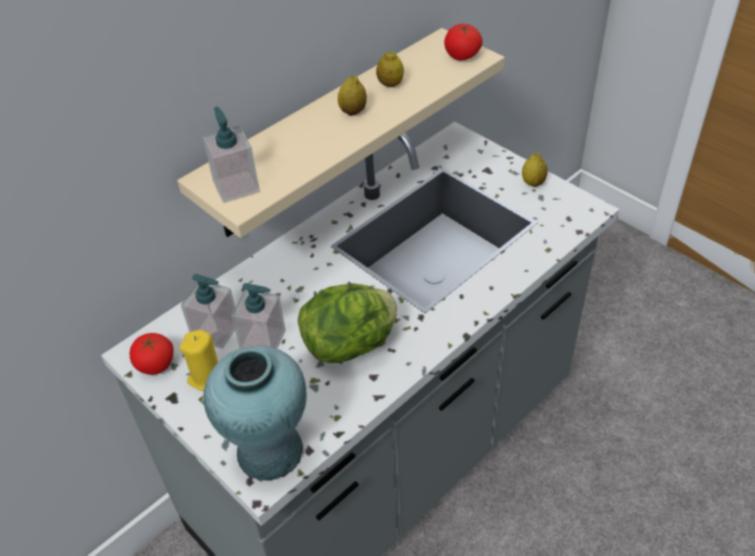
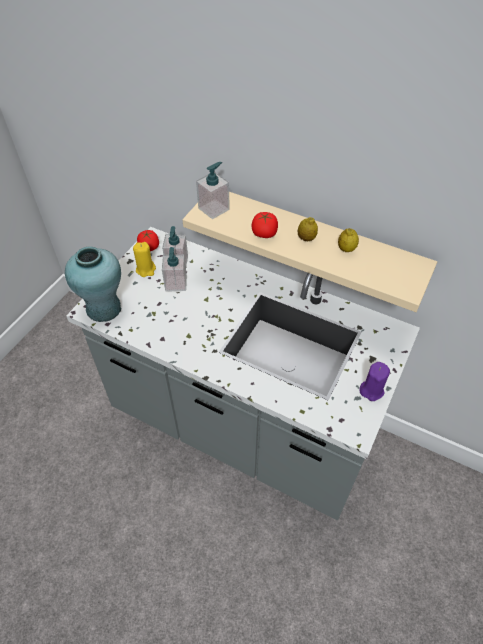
camera: 70 degrees right, 5 degrees up
(351, 344) = (183, 322): lettuce -> none
(462, 55) = (404, 279): tomato -> tomato (264, 233)
(533, 183) = (371, 390): lemon -> purple candle

